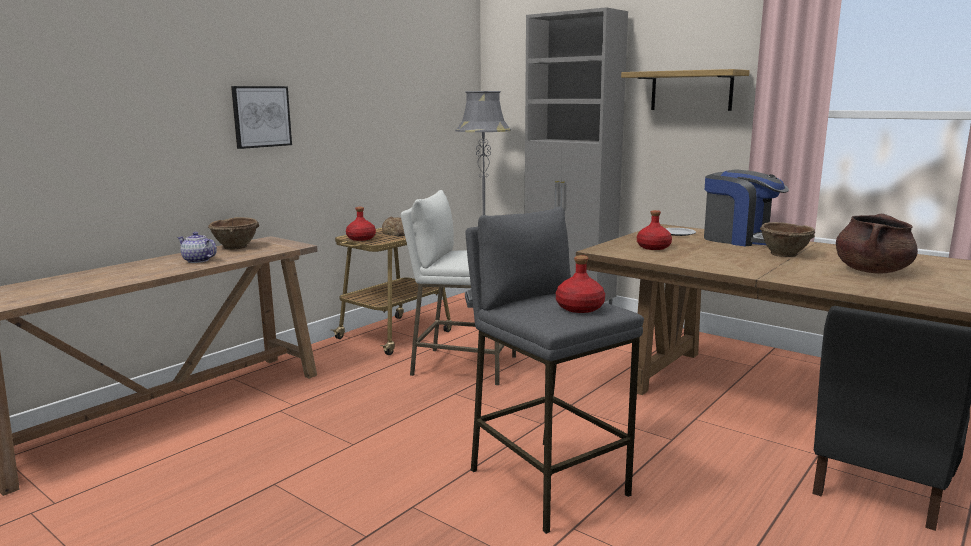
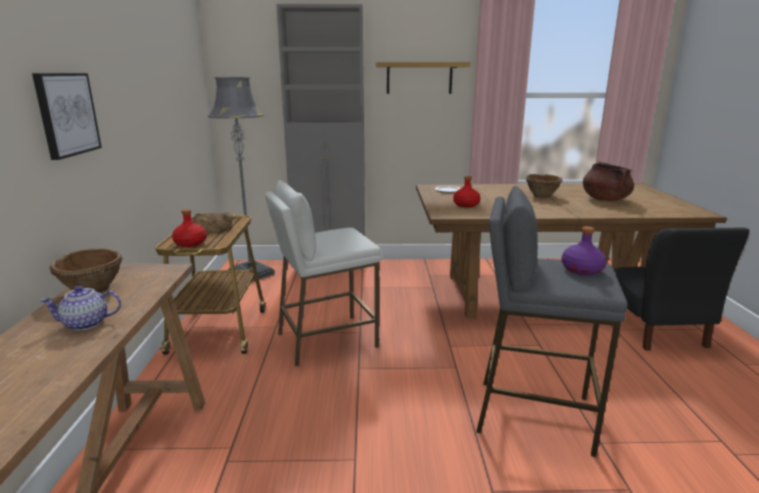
camera: 40 degrees left, 5 degrees up
(579, 308) = (581, 270): red bottle -> purple bottle
(740, 239) = (492, 189): coffee machine -> none

